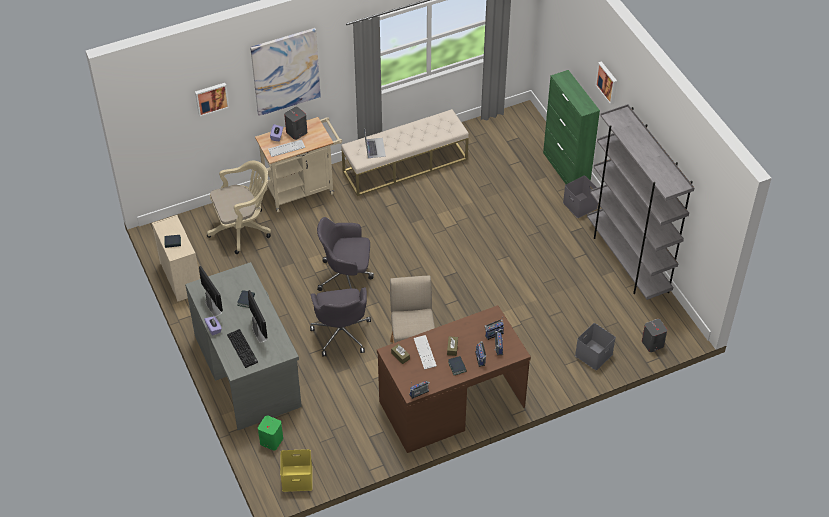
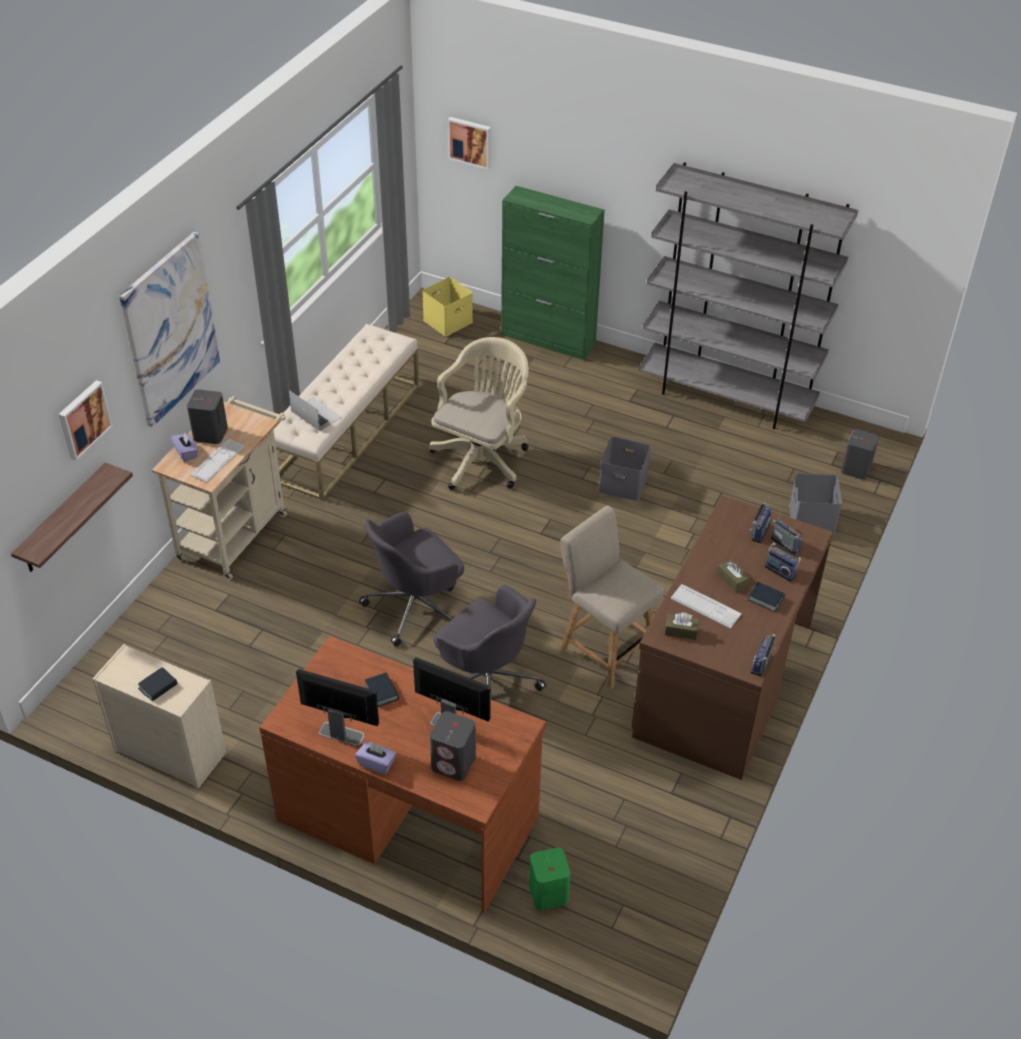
camera: 40 degrees left, 5 degrees down
(186, 141) = (63, 520): none -> shelf
(243, 228) = (200, 629): beige office chair -> beige office chair (482, 457)
(243, 349) = (454, 763): keyboard -> grey speaker
(248, 370) = (408, 816): grey desk -> brown desk
(296, 479) = (640, 921): yellow storage box -> yellow storage box (448, 322)
(581, 205) = (608, 367): grey storage box -> grey storage box (624, 483)
(607, 82) = (611, 158): picture -> picture (470, 142)

